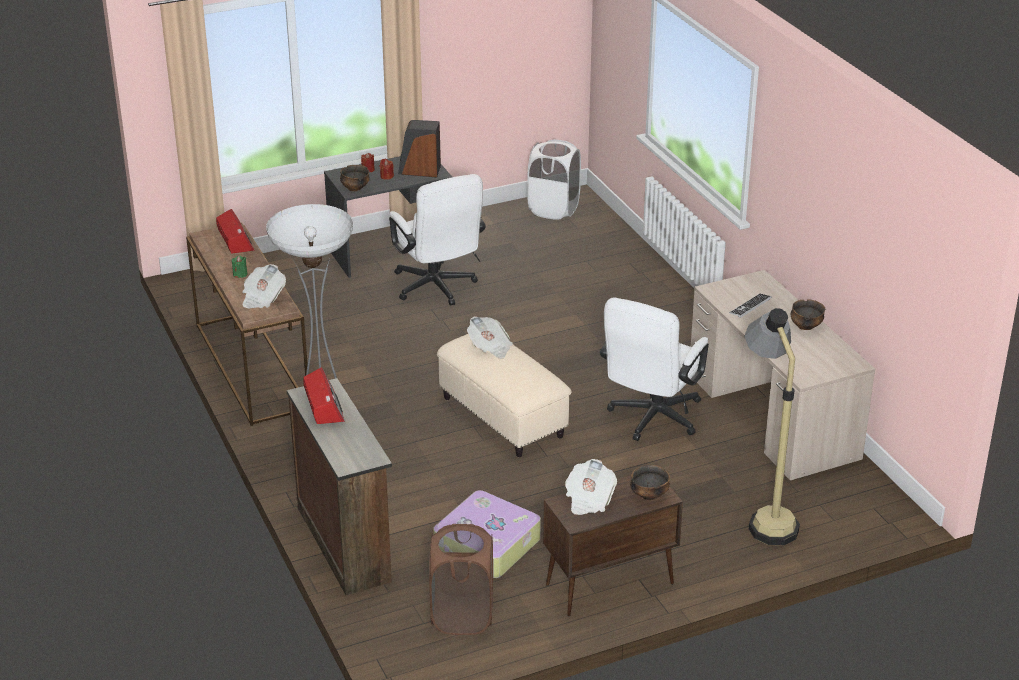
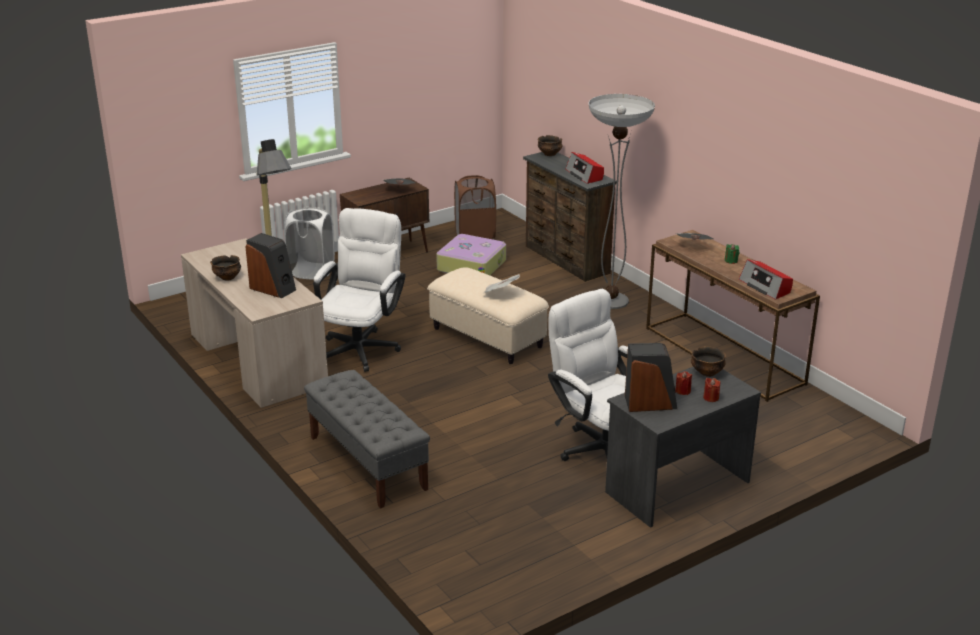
camera: 170 degrees right, 5 degrees down
(553, 209) = (504, 579): white laundry basket -> white laundry basket (311, 271)
(649, 295) = (367, 462): none -> grey bench
(649, 495) = (361, 194): bowl -> bowl (549, 154)
(750, 306) = (273, 288): keyboard -> speaker

